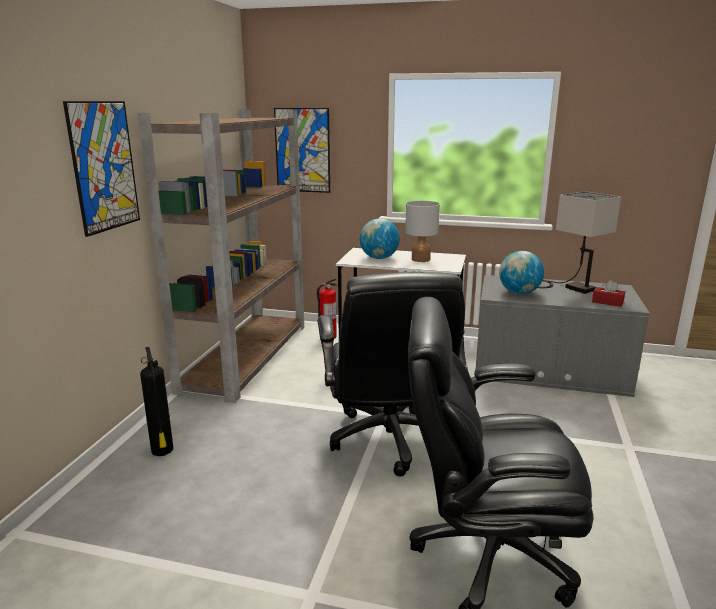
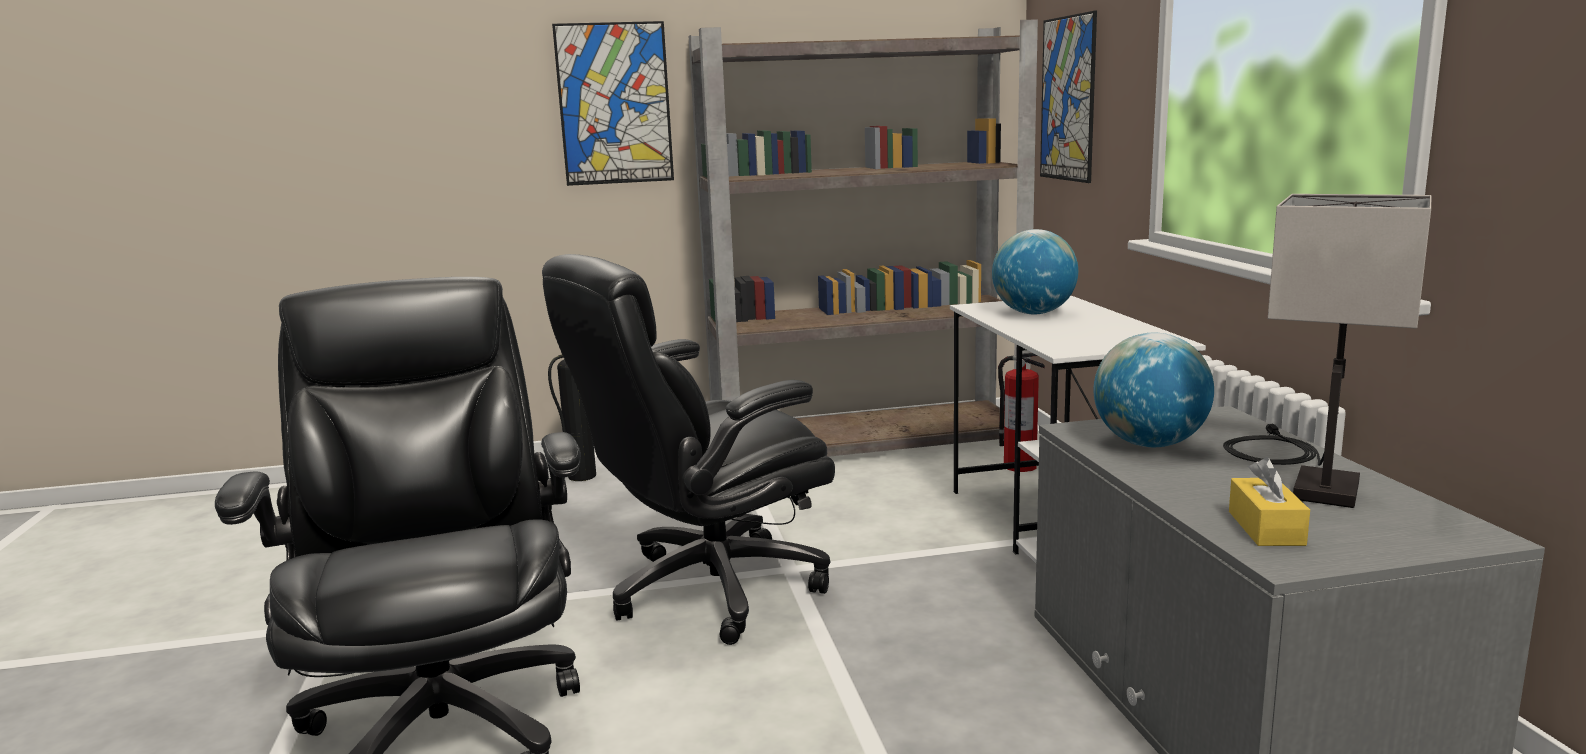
camera: 65 degrees right, 5 degrees down
(420, 259) = (1082, 330): grey table lamp -> none
(607, 302) = (1266, 528): red tissue box -> yellow tissue box

